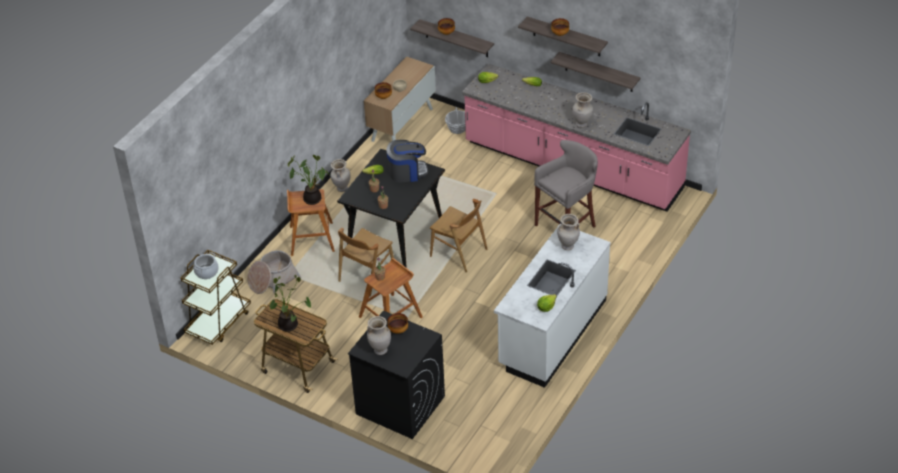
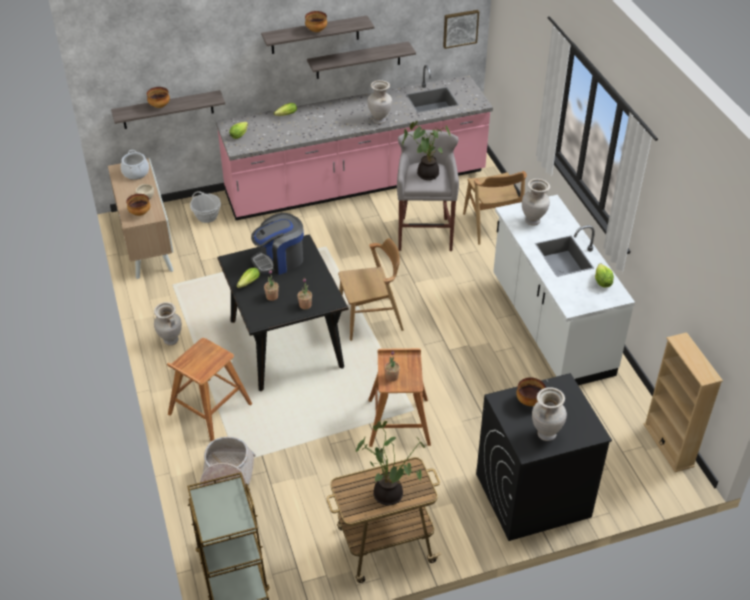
camera: 50 degrees left, 0 degrees up
(206, 272) = (219, 512): cooking pot -> cooking pot (135, 173)
(312, 198) = (205, 353): potted plant -> potted plant (426, 173)
(367, 276) = (318, 402): brown chair -> brown chair (492, 225)
(407, 172) = (279, 260): coffee machine -> coffee machine turned 150 degrees counterclockwise
(511, 443) = (668, 445): none -> beige bookcase
(684, 88) = (460, 28): none -> picture

